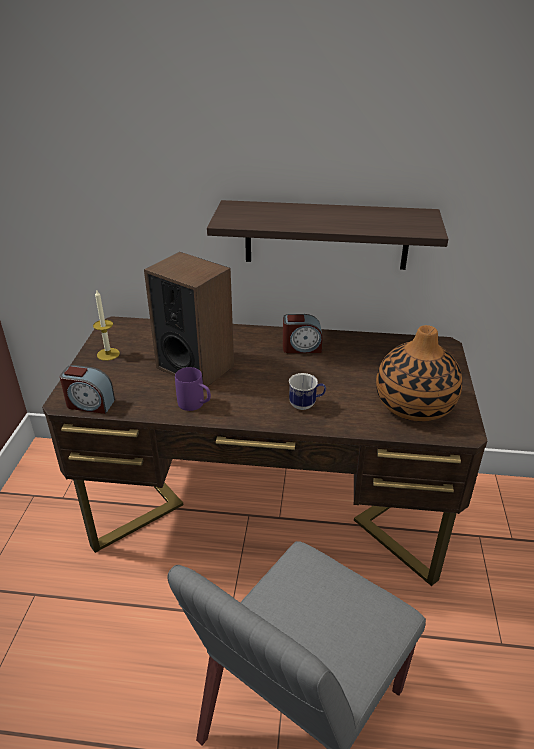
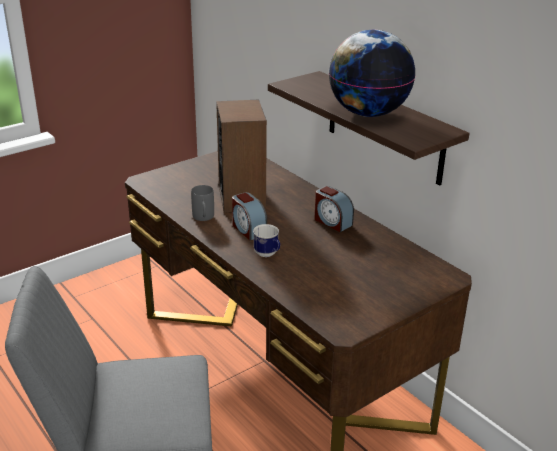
camera: 45 degrees right, 5 degrees down
(90, 404) = (152, 187): alarm clock -> alarm clock (248, 229)
(108, 354) = (206, 166): candle -> none
(195, 405) = (203, 218): purple mug -> grey mug
(347, 221) = (368, 113): none -> globe
(414, 405) = (342, 296): vase -> none

